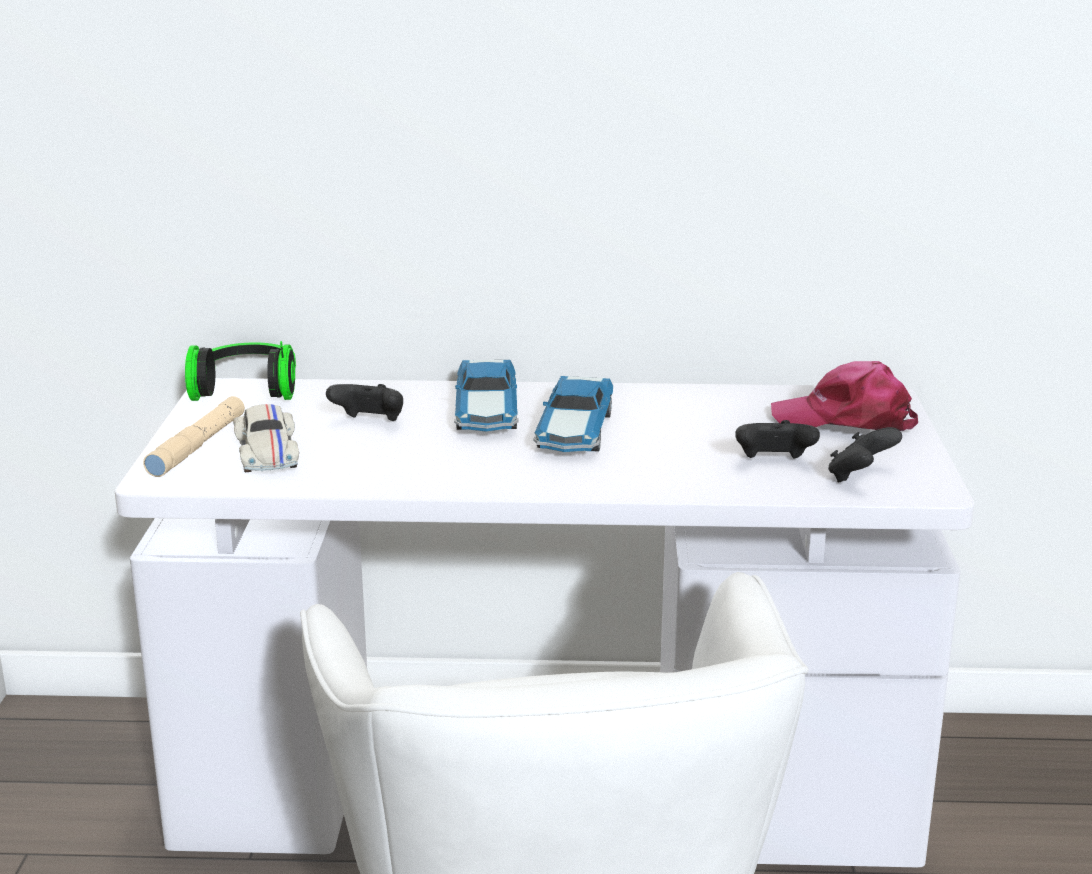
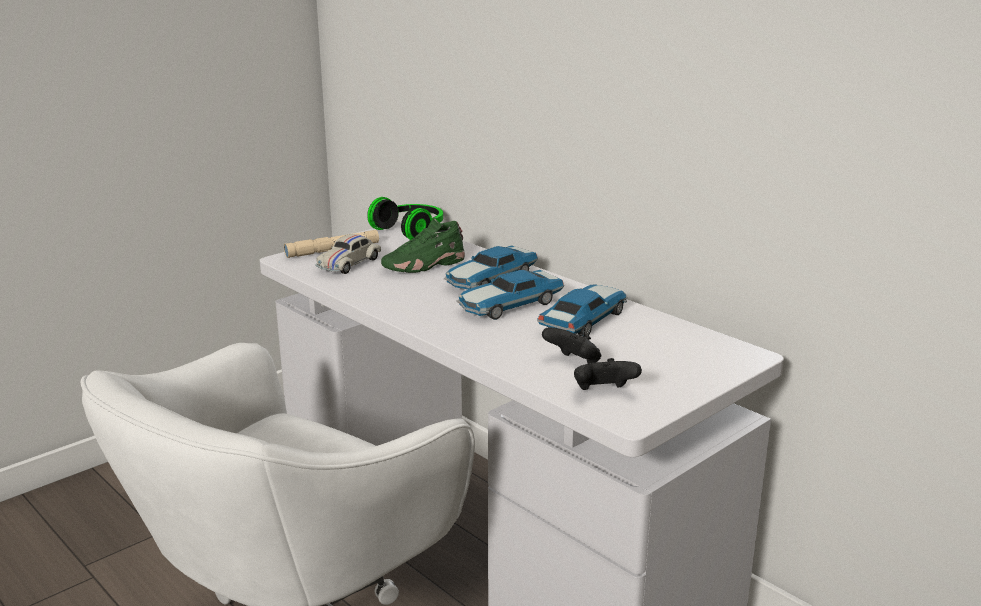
camera: 45 degrees right, 0 degrees up
(369, 423) = (424, 265): black game controller -> green shoe
(682, 418) = (584, 320): none -> toy car
(845, 420) = (682, 359): pink cap -> none

